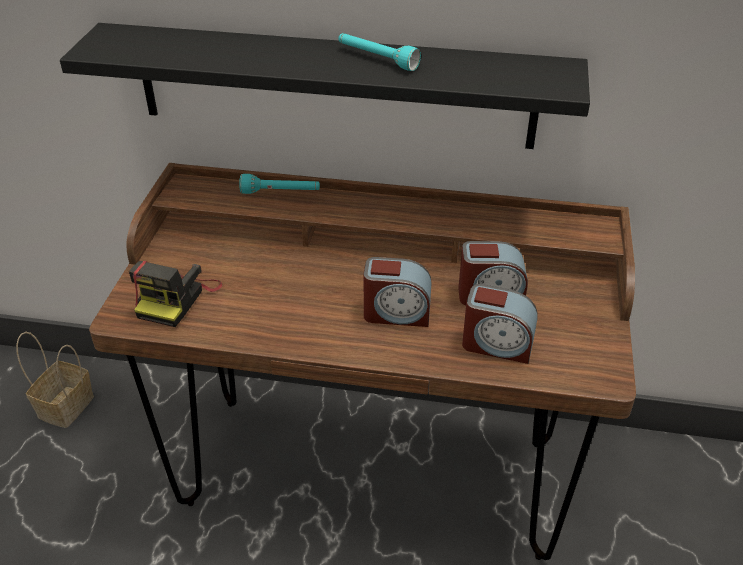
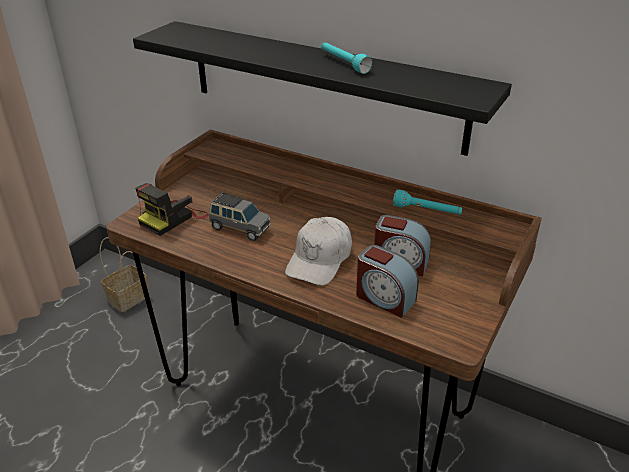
camera: 20 degrees right, 5 degrees down
(274, 293) = (239, 228): none -> grey toy car
(280, 193) = (275, 161): turquoise flashlight -> turquoise flashlight (427, 211)
(396, 313) = (320, 260): alarm clock -> white cap

